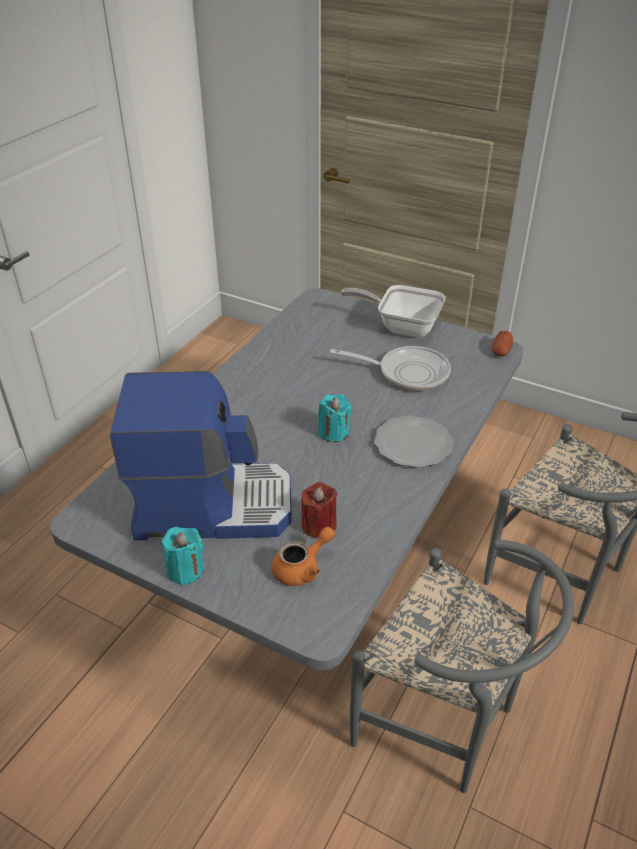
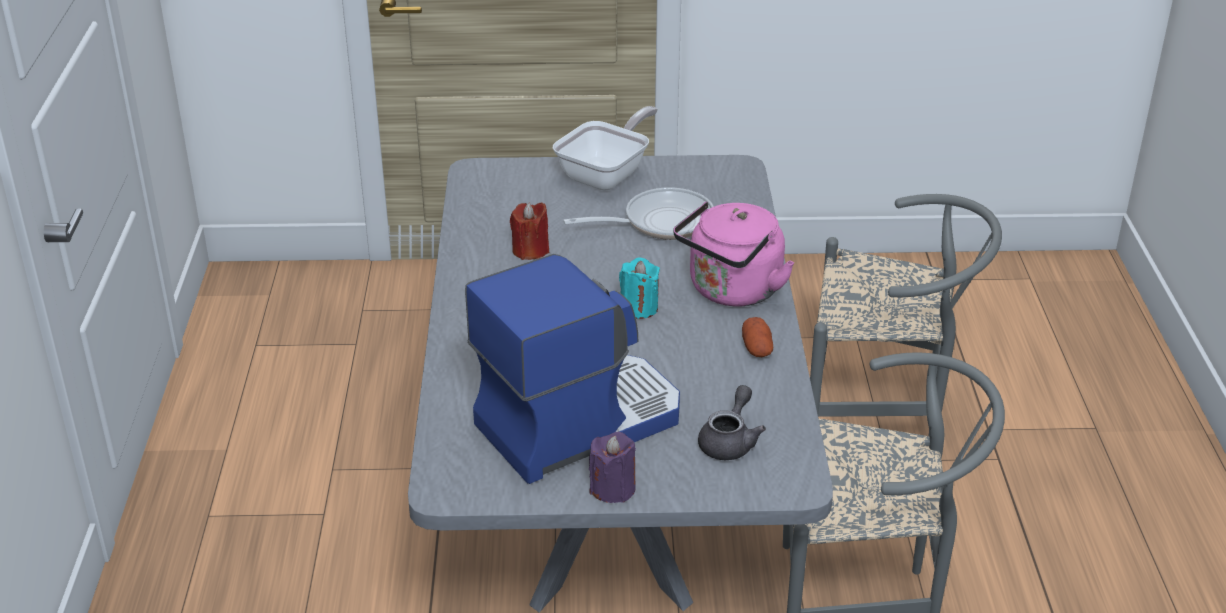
camera: 30 degrees left, 5 degrees down
(185, 570) = (613, 488): turquoise candle -> purple candle
(302, 568) = (730, 441): orange teapot -> grey teapot
(319, 525) = (709, 399): red candle -> red candle (530, 250)
(402, 326) = (608, 174): frying pan -> frying pan turned 135 degrees clockwise
(412, 444) = (732, 292): plate -> pink kettle
(501, 351) = (741, 169): potato -> potato (757, 348)

